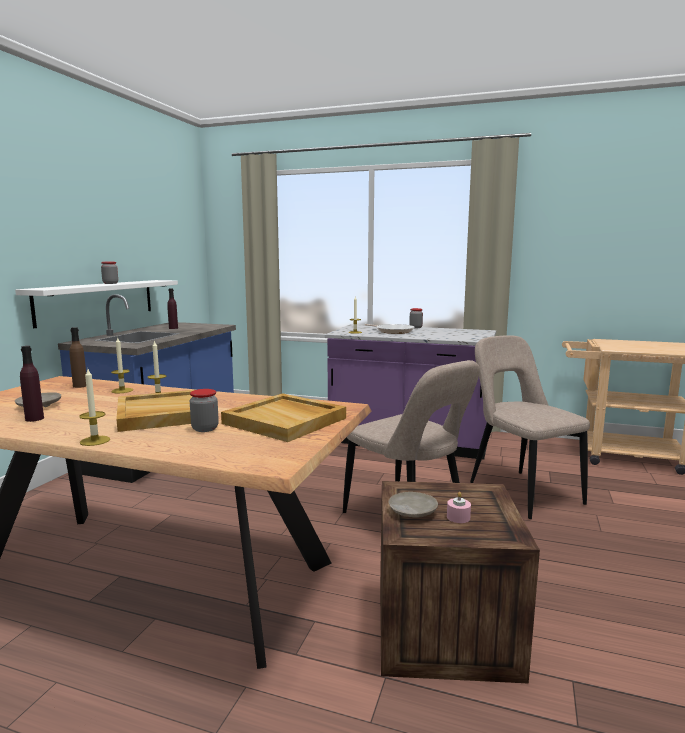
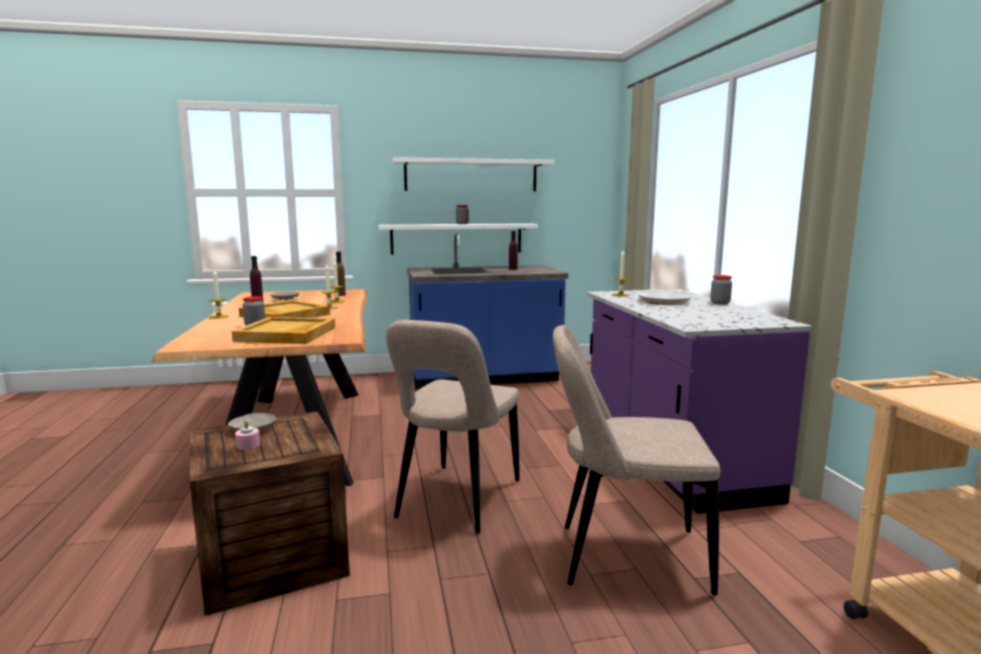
camera: 60 degrees right, 0 degrees up
(104, 227) = (471, 175): none -> white shelf
(521, 491) = (624, 557): beige chair -> beige chair turned 120 degrees counterclockwise

